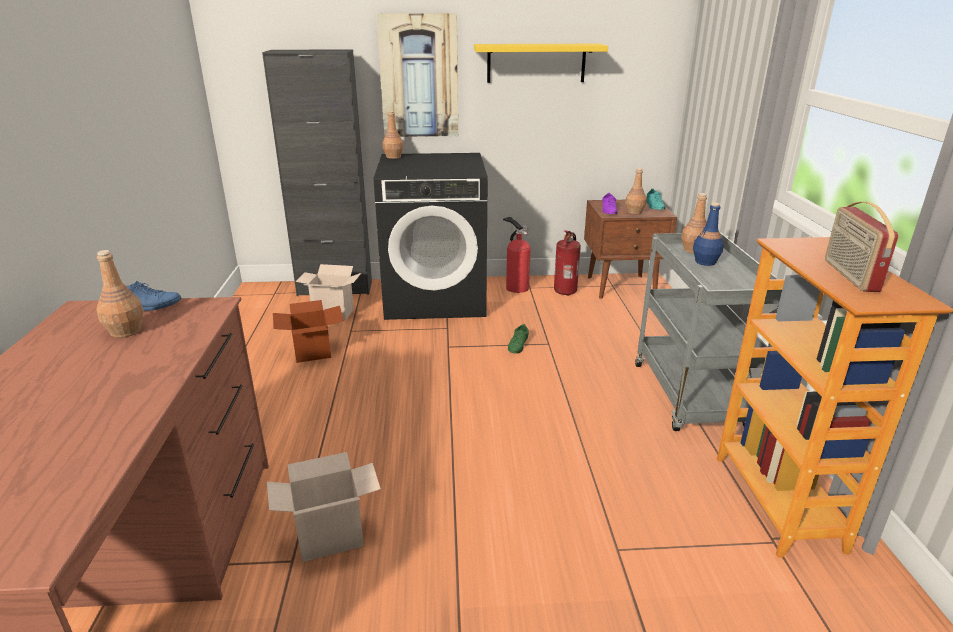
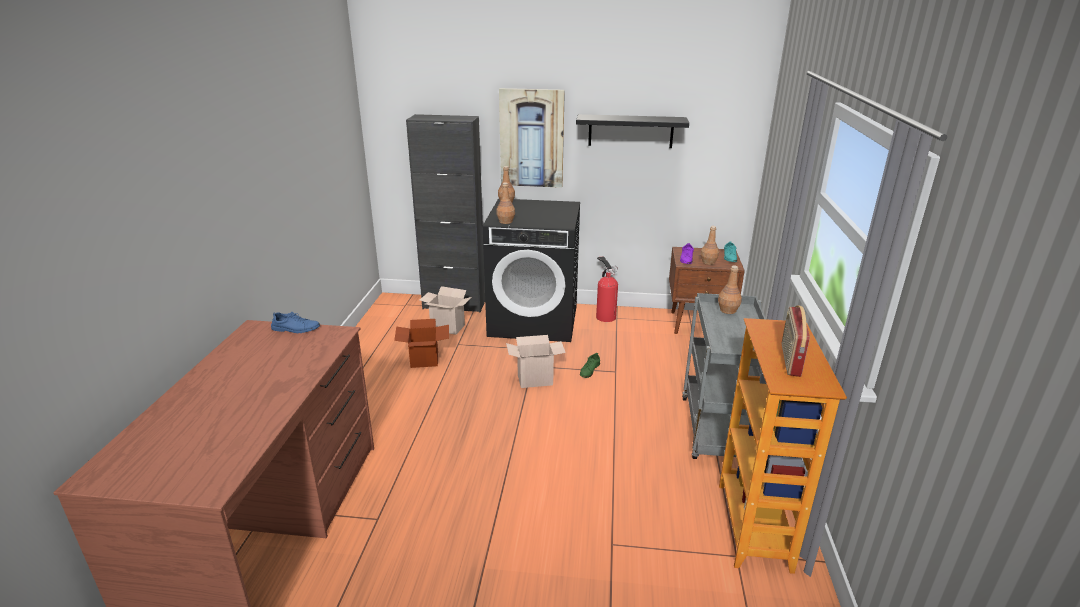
camera: 10 degrees right, 0 degrees up
(126, 331) = (281, 348): brown bottle -> brown bottle (506, 222)
(332, 536) = (408, 506): cardboard box -> cardboard box (536, 379)
(536, 63) = (630, 131): yellow shelf -> black shelf
(566, 291) = (647, 324): fire extinguisher -> none
(705, 262) = (731, 323): blue bottle -> none

